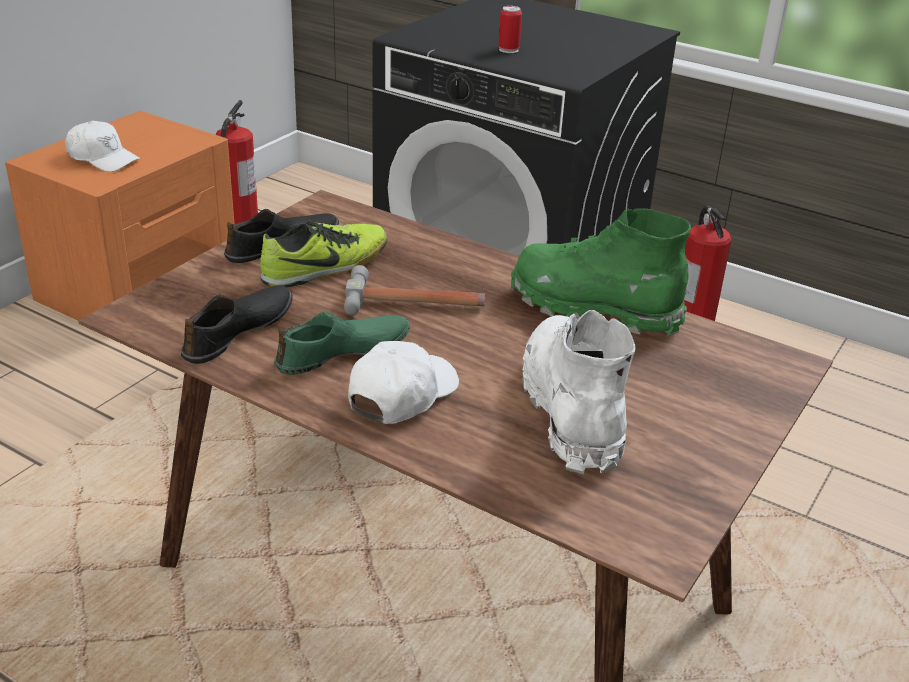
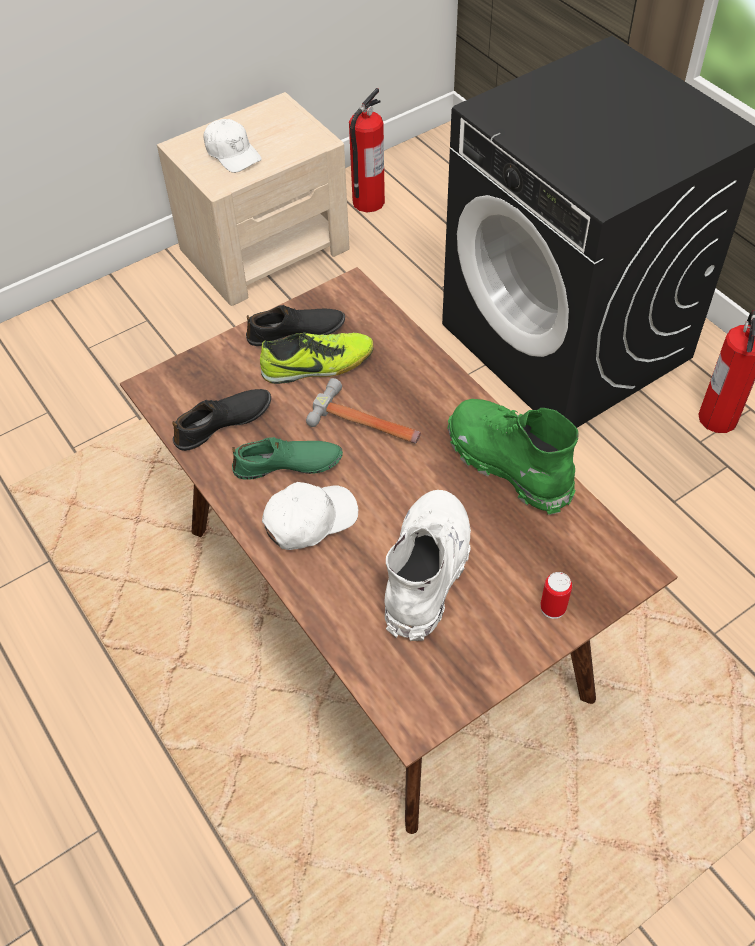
camera: 25 degrees right, 20 degrees up
(140, 284) = (265, 248): orange nightstand -> beige nightstand
(508, 50) = (570, 144): can -> can (553, 608)

